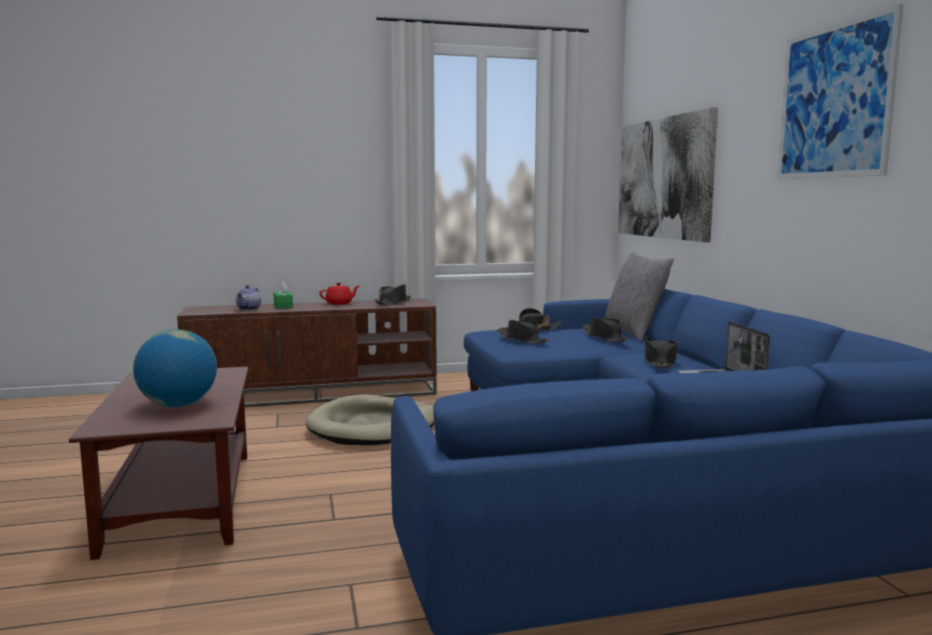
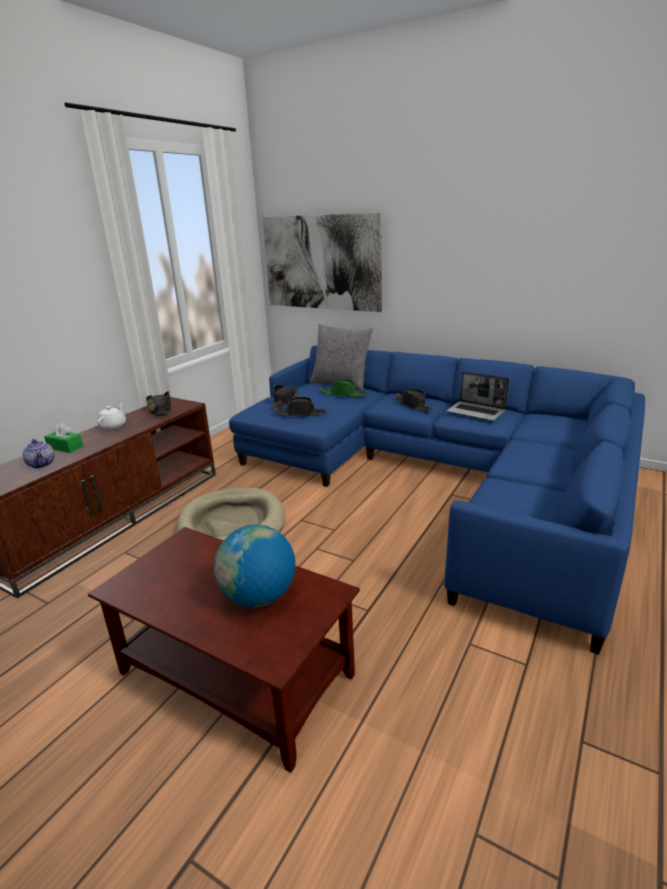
camera: 45 degrees left, 15 degrees up
(339, 303) = (113, 426): red teapot -> white teapot
(605, 337) = (343, 394): black hat -> green hat
(834, 101) = (497, 221): picture -> none

